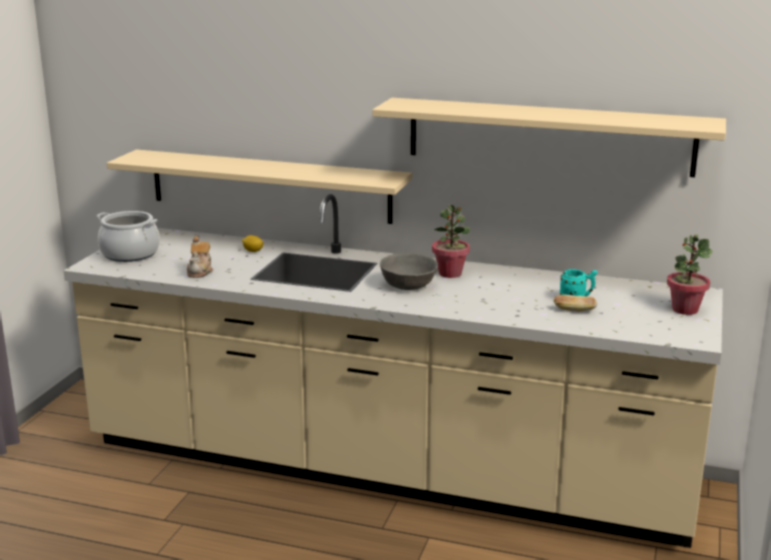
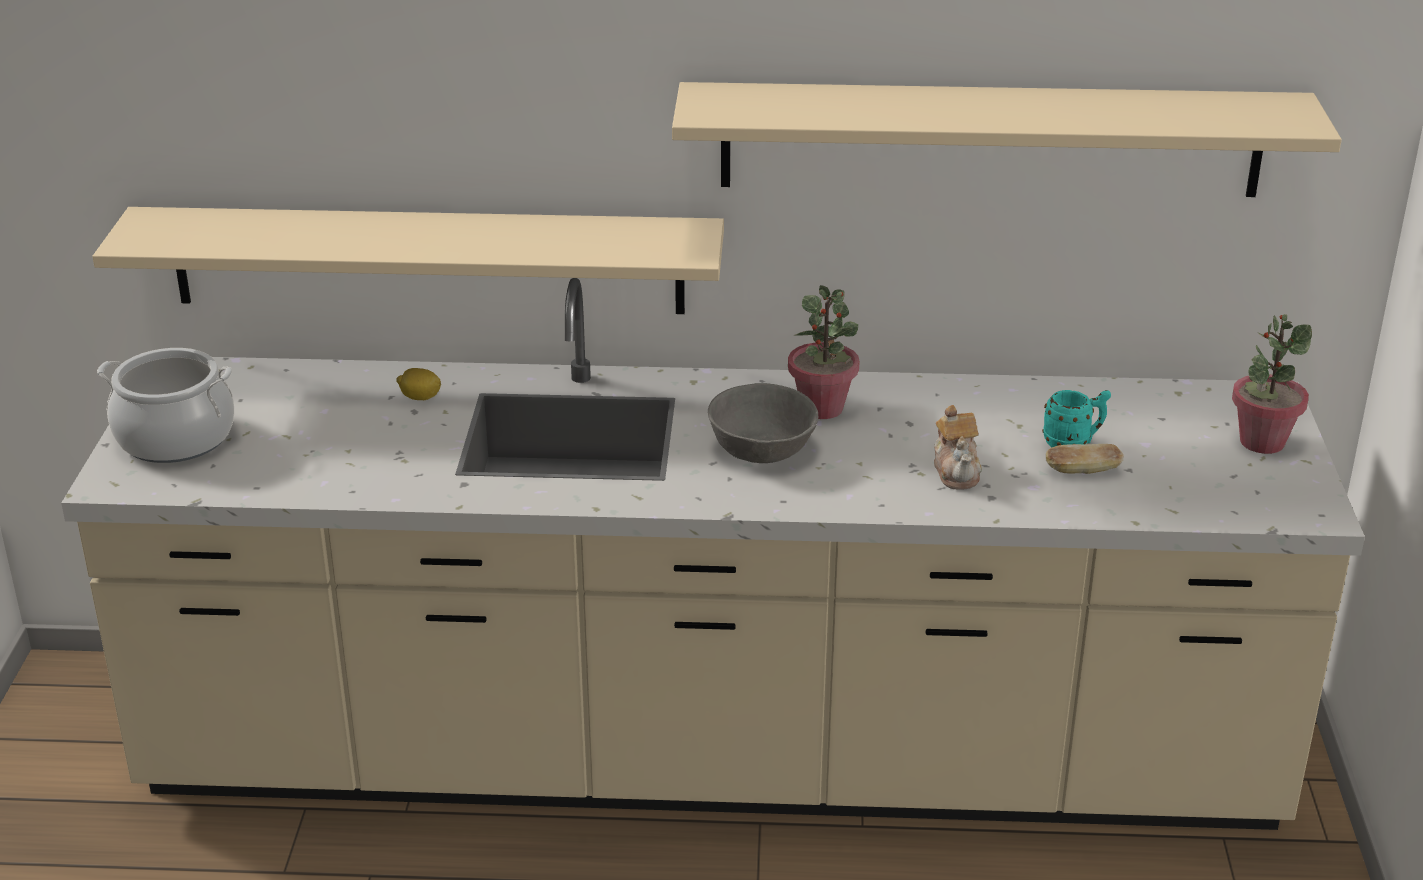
camera: 15 degrees left, 10 degrees up
(200, 271) = (346, 468): teapot -> teapot (957, 471)

